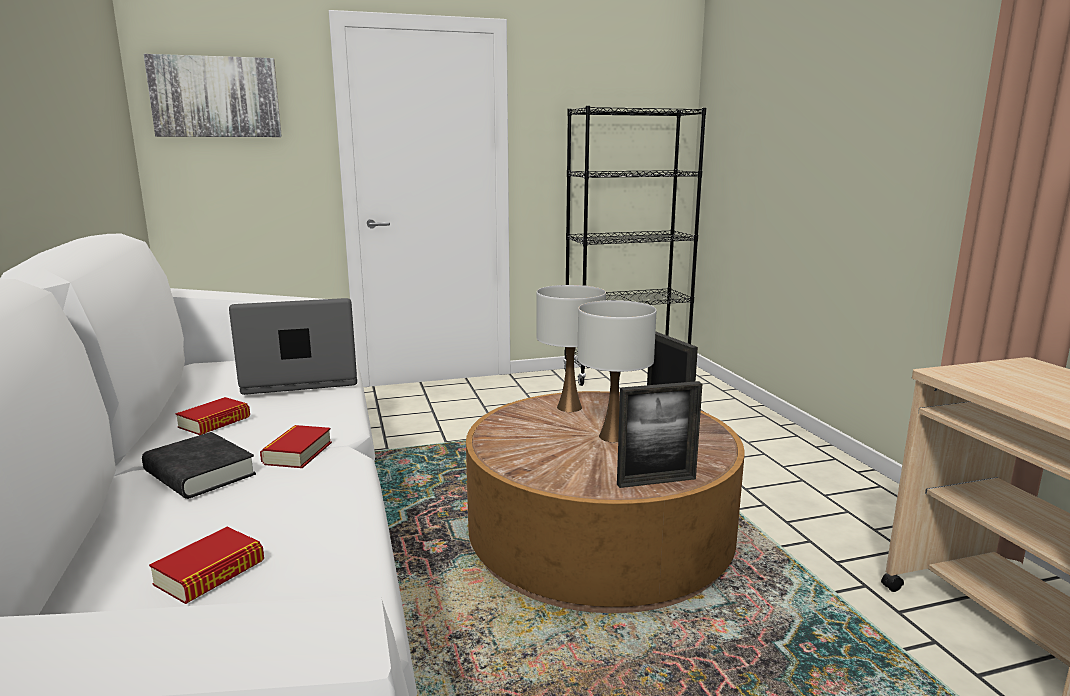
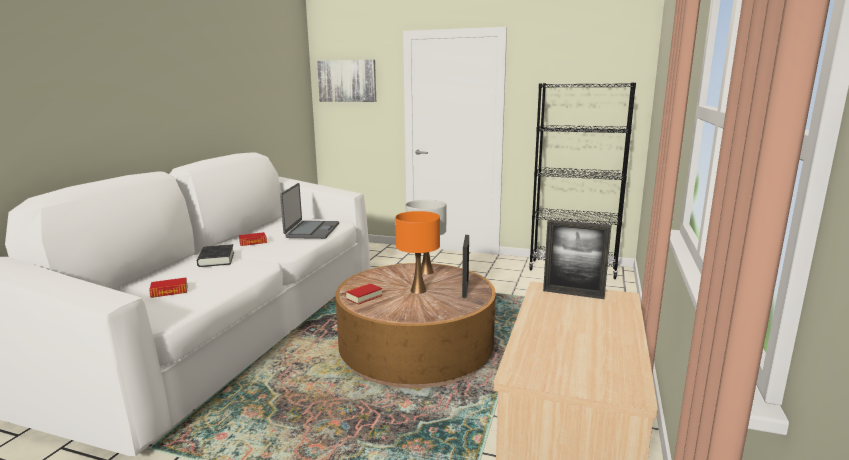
camera: 35 degrees right, 0 degrees up
(297, 453) = (255, 260): book -> book (364, 297)
(301, 379) = (312, 231): laptop -> laptop turned 75 degrees clockwise
(612, 436) = (418, 290): white table lamp -> orange table lamp
(656, 481) = (395, 315): picture frame -> picture frame (573, 294)

